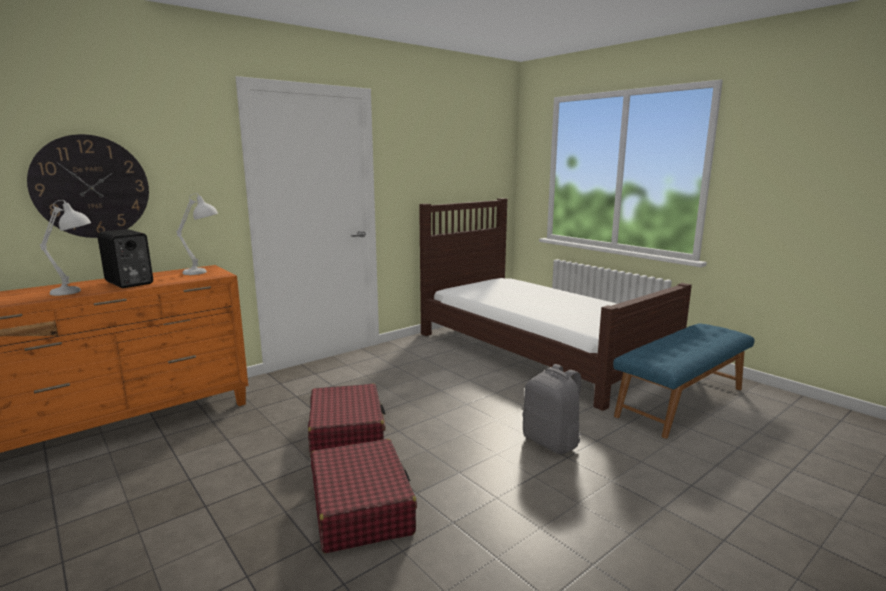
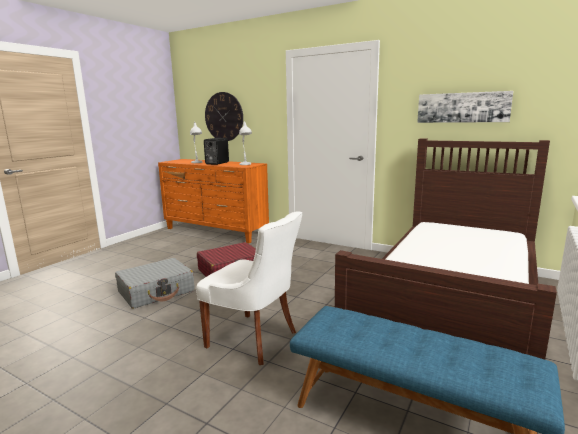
camera: 70 degrees right, 0 degrees up
(361, 507) = (156, 291): red suitcase -> grey suitcase
(447, 171) = (462, 107): none -> picture
(552, 442) = (254, 339): grey backpack -> white chair

